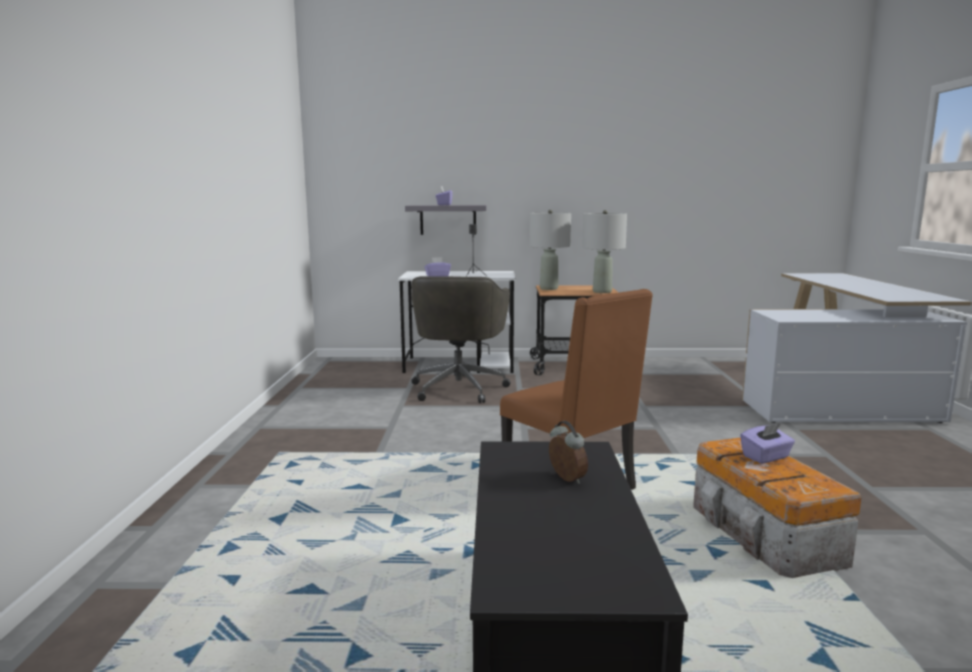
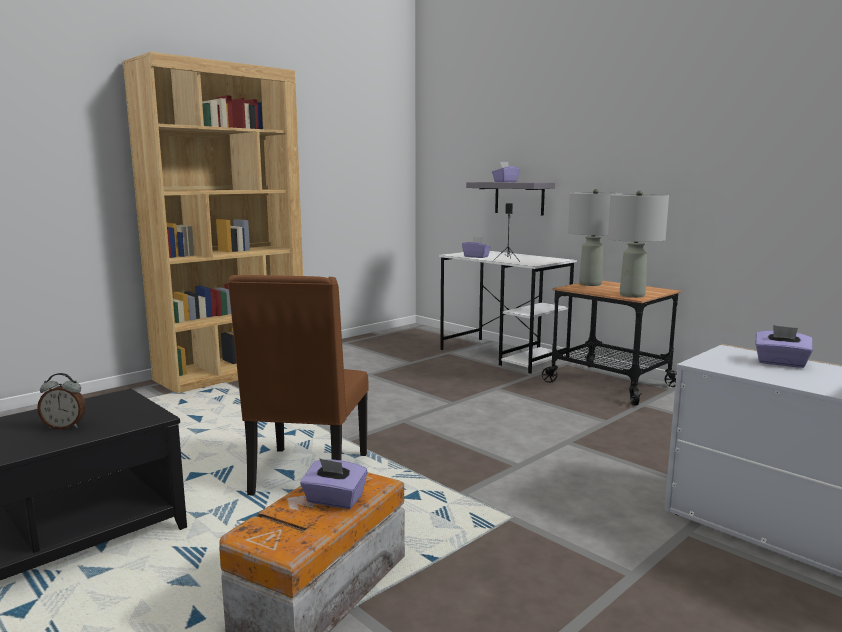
camera: 45 degrees right, 0 degrees up
(261, 442) = (233, 372): none -> brown bookcase
(459, 388) = (447, 373): grey office chair -> none
(566, 479) = (65, 426): alarm clock -> alarm clock turned 75 degrees clockwise
(802, 312) = (781, 363): none -> purple tissue box

